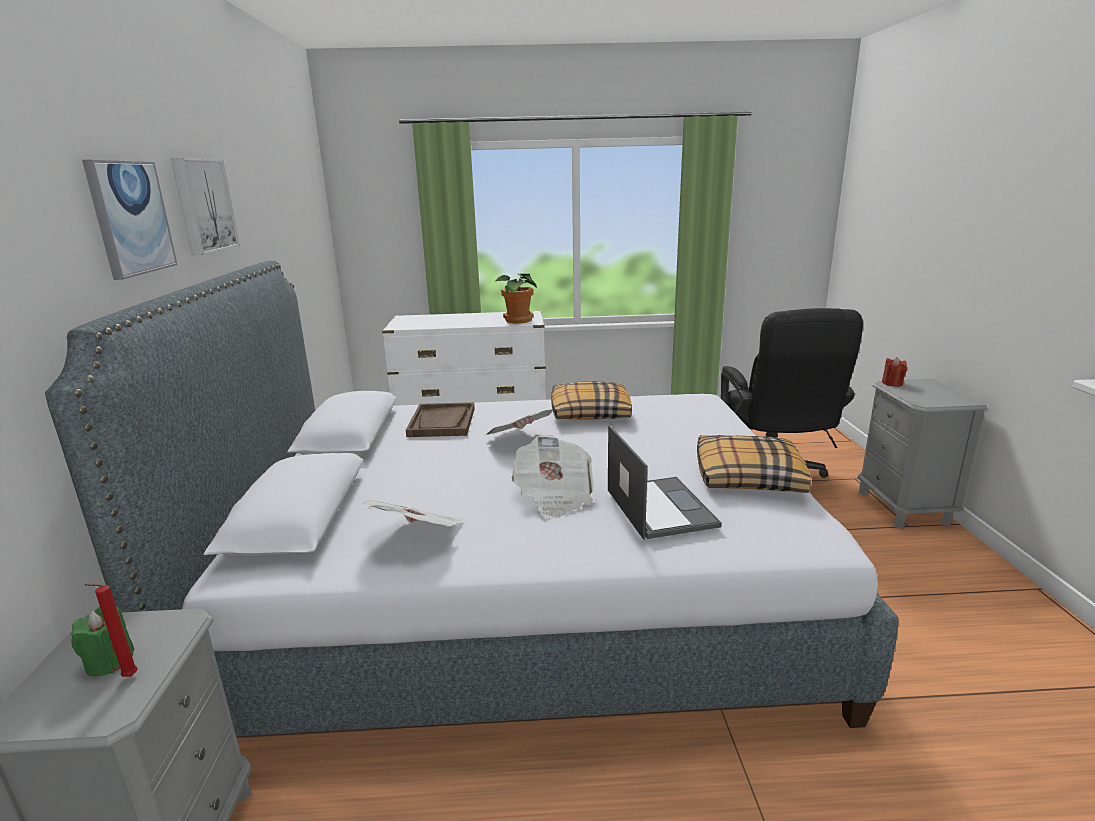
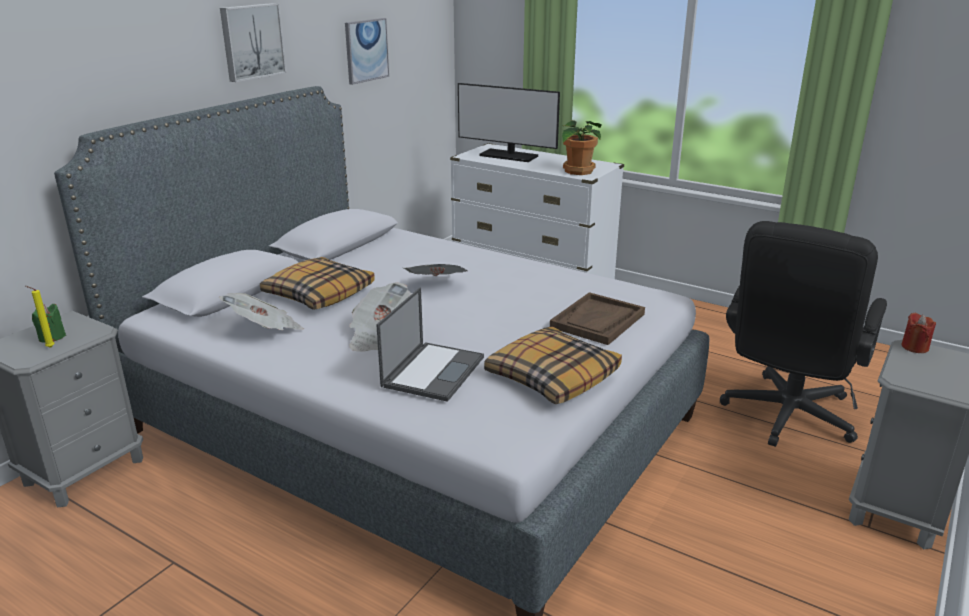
camera: 35 degrees right, 5 degrees up
(128, 678) = (49, 347): red candle -> yellow candle
(131, 218) = (166, 56): picture -> picture (366, 50)
(435, 321) = (508, 156): none -> monitor
(442, 422) = (408, 254): brown tray -> brown tray (597, 321)
(589, 412) = (532, 280): pillow -> pillow (318, 294)

